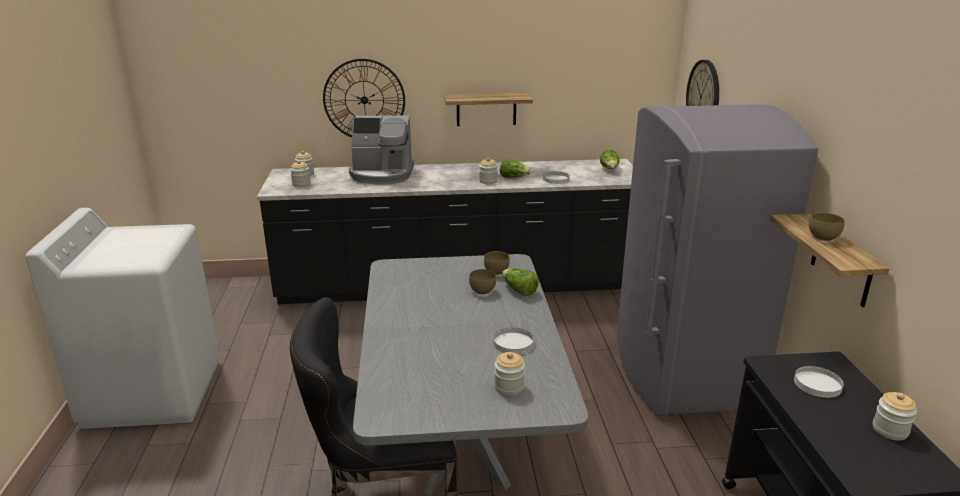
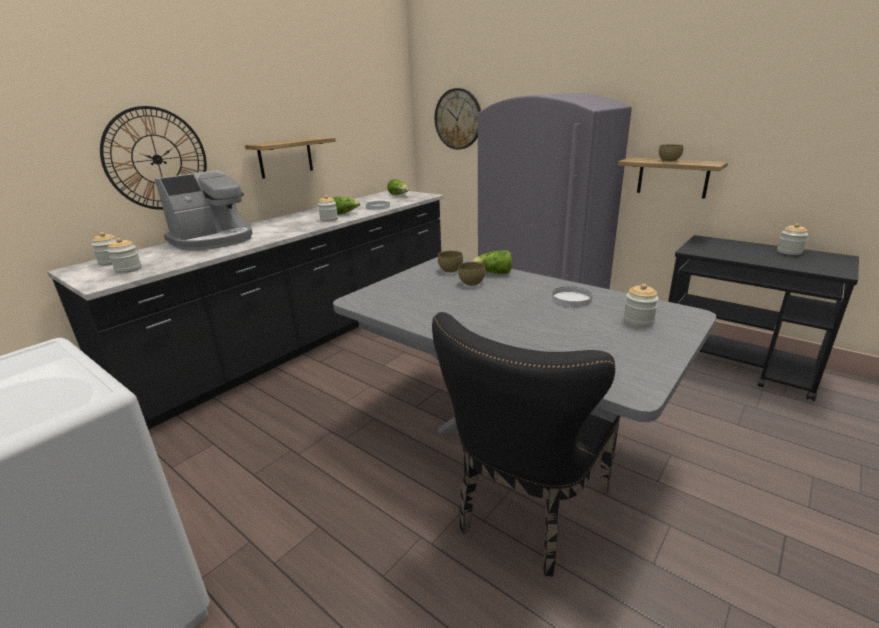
camera: 45 degrees left, 0 degrees up
(818, 384) = (725, 248): white plate -> none

